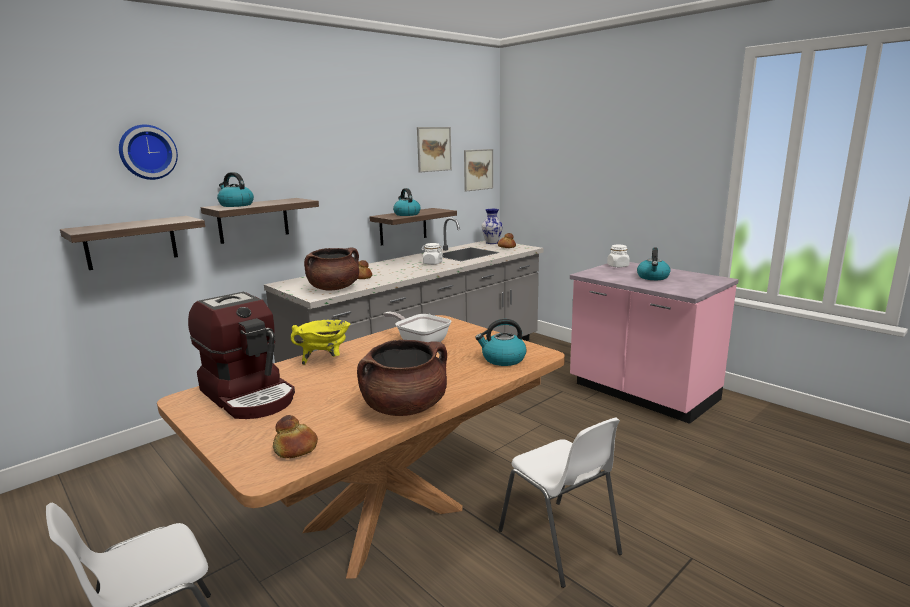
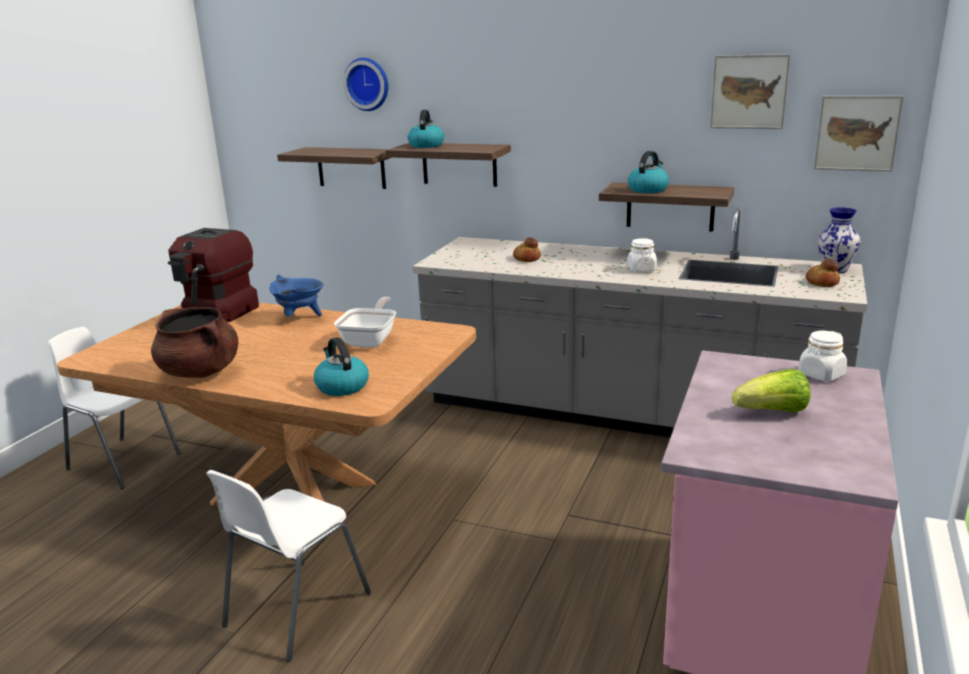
camera: 65 degrees right, 5 degrees up
(295, 449) = (121, 357): bread -> none
(325, 360) = (299, 318): yellow cooking pot -> blue cooking pot
(334, 288) = (469, 261): brown cooking pot -> none
(653, 277) = (773, 412): kettle -> lettuce

